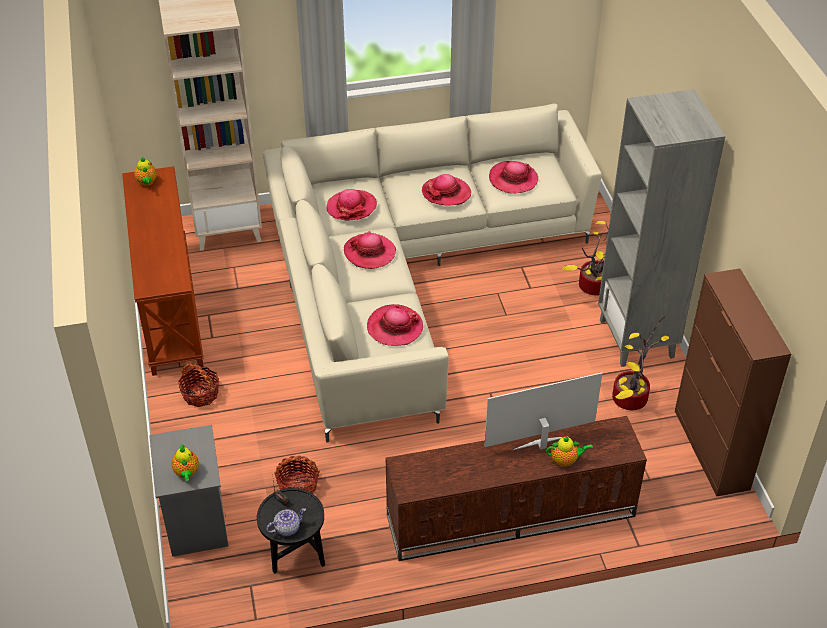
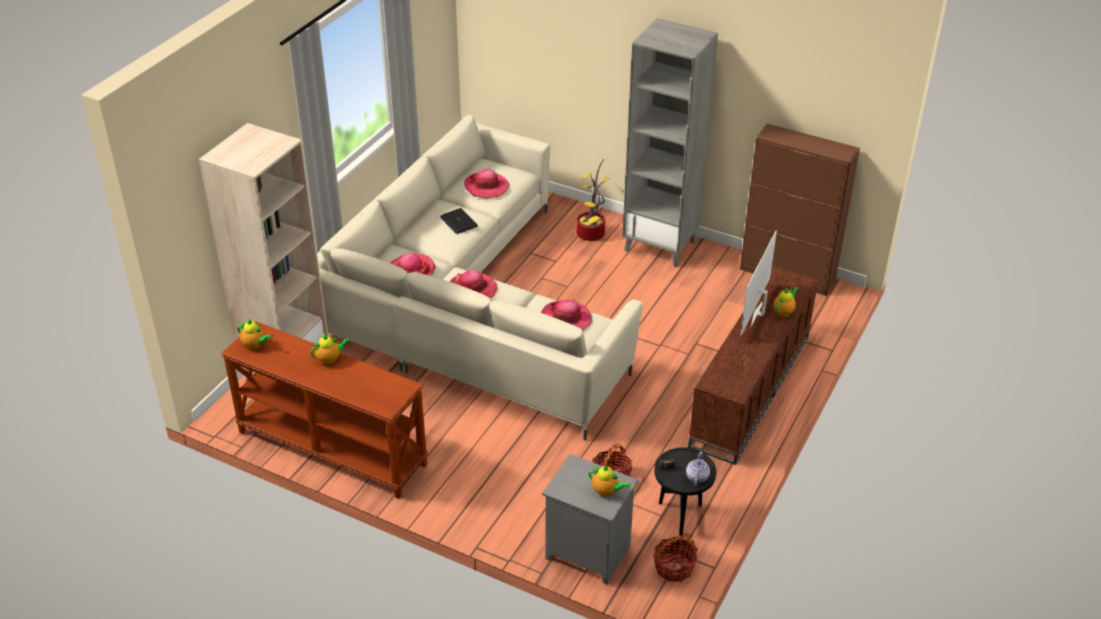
camera: 50 degrees left, 5 degrees down
(170, 227) = (330, 359): none -> teapot
(200, 394) = (454, 481): basket -> basket (674, 567)
(446, 193) = (458, 222): hat -> laptop
(631, 401) = (711, 281): potted plant -> none

